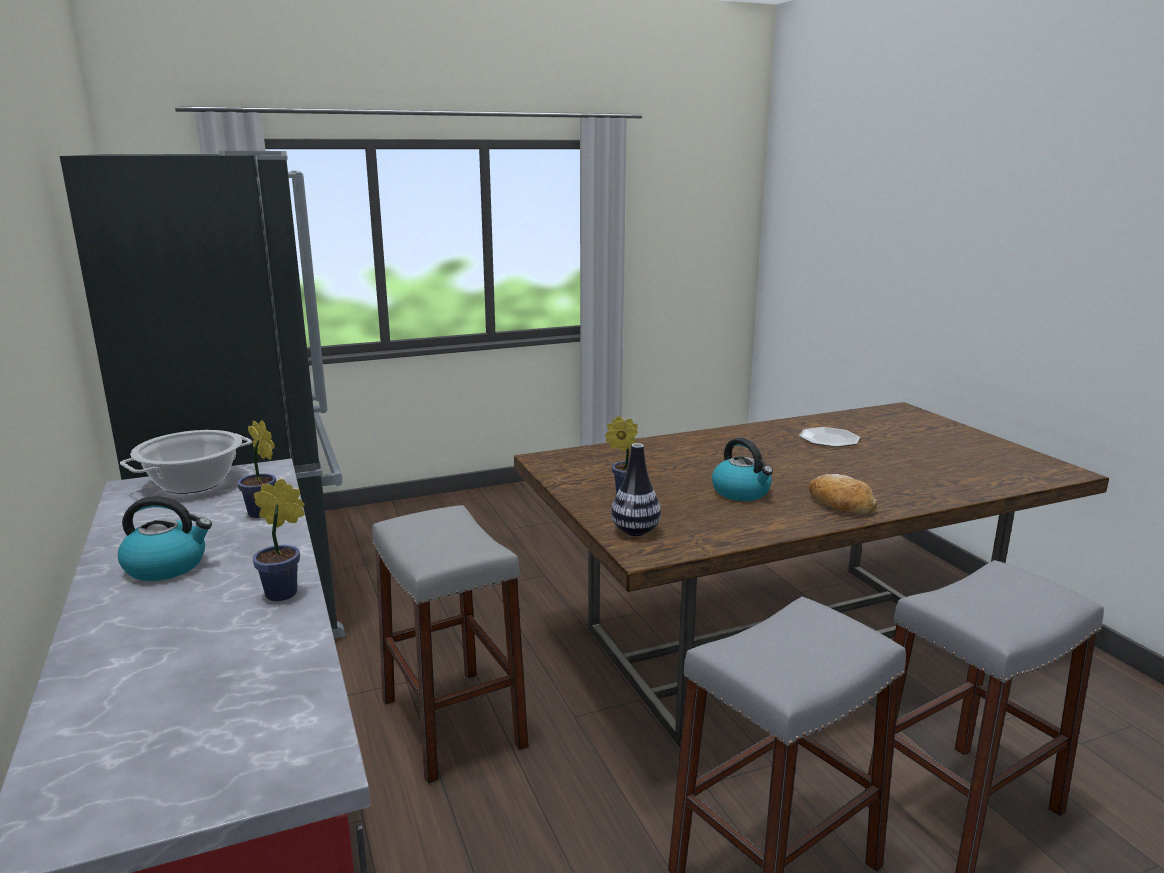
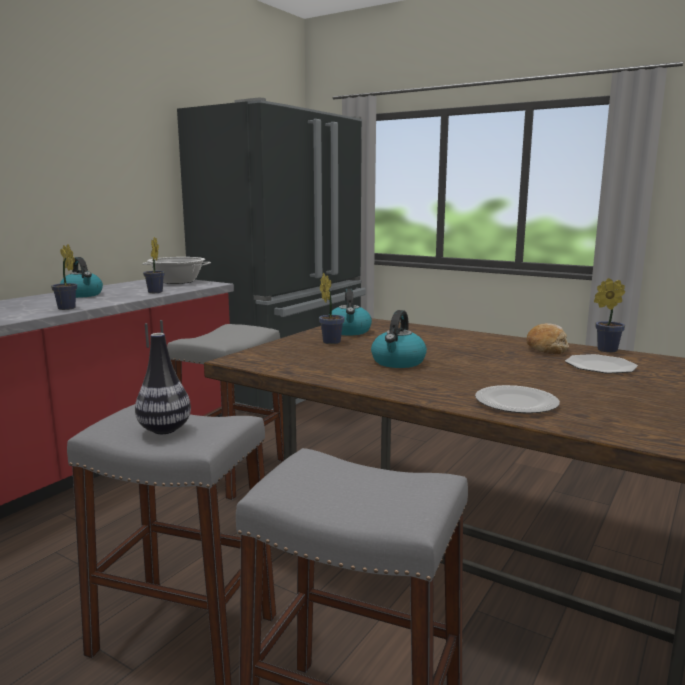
camera: 55 degrees right, 5 degrees down
(592, 476) = (349, 331): none -> kettle
(635, 531) = (272, 353): vase -> vase (164, 430)
(785, 422) = (604, 350): none -> potted plant
(840, 504) = (435, 389): bread -> bread (546, 348)
(898, 492) = (515, 403): none -> plate

